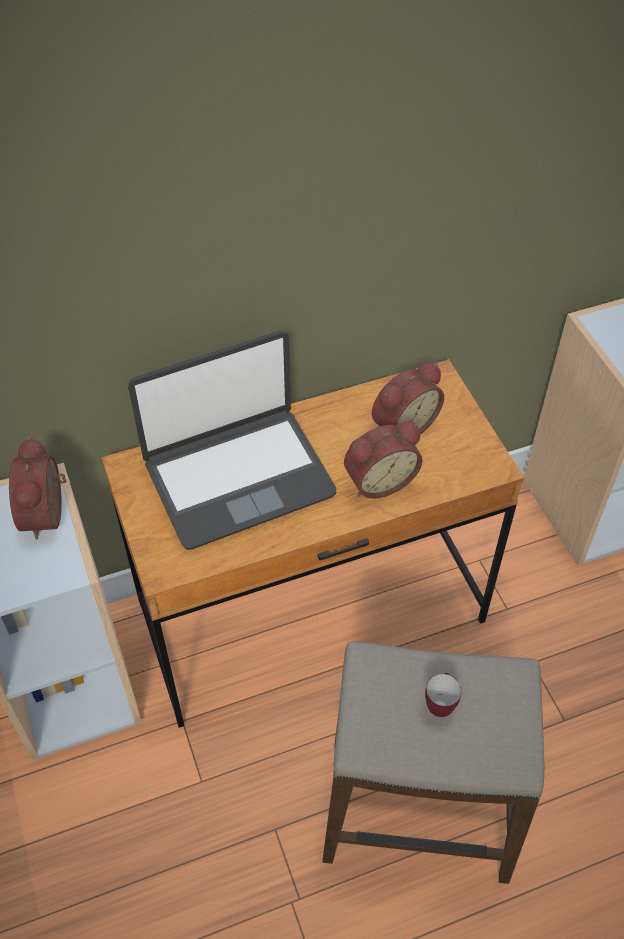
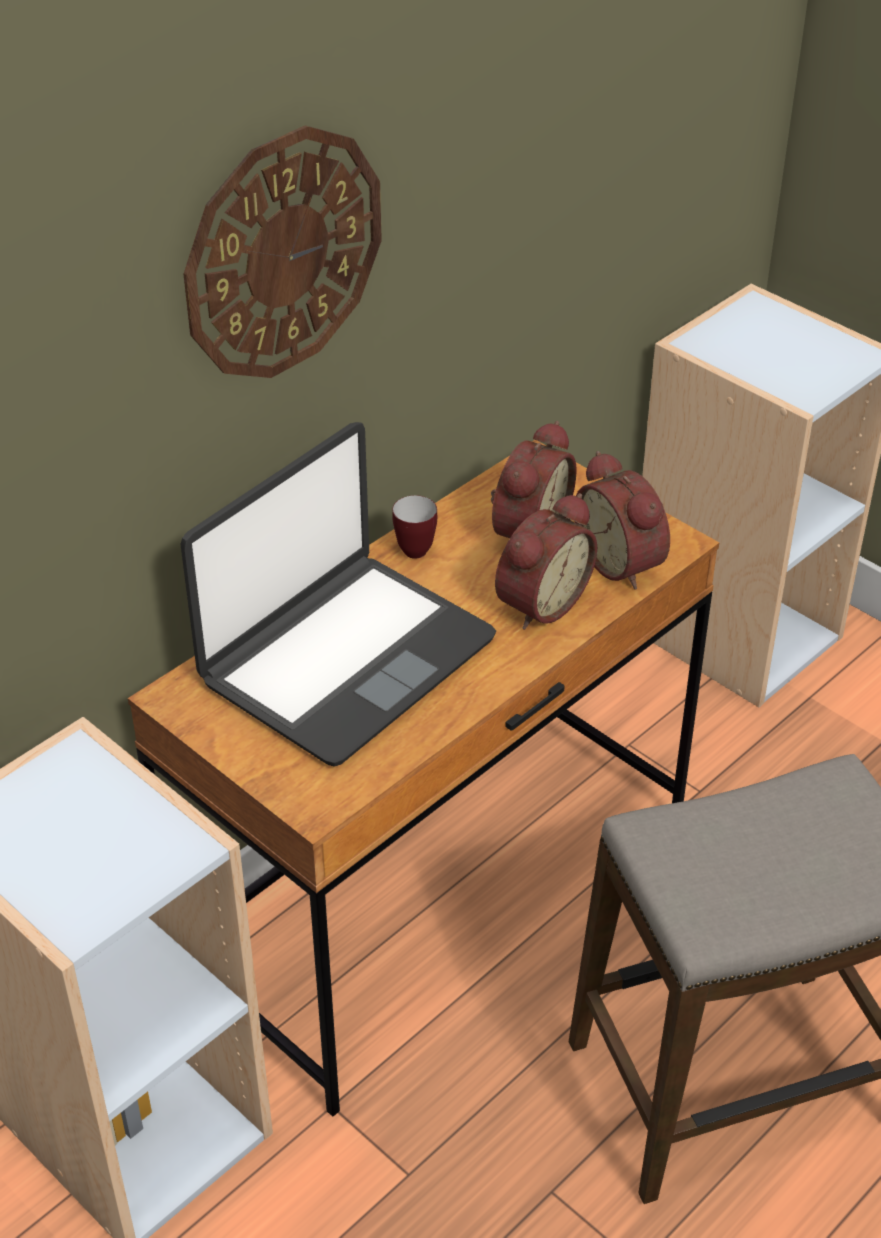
camera: 25 degrees left, 10 degrees down
(49, 514) = (106, 786): alarm clock -> alarm clock (623, 562)
(237, 214) = (283, 254): none -> wall clock
(439, 703) = (768, 846): mug -> mug (413, 547)

